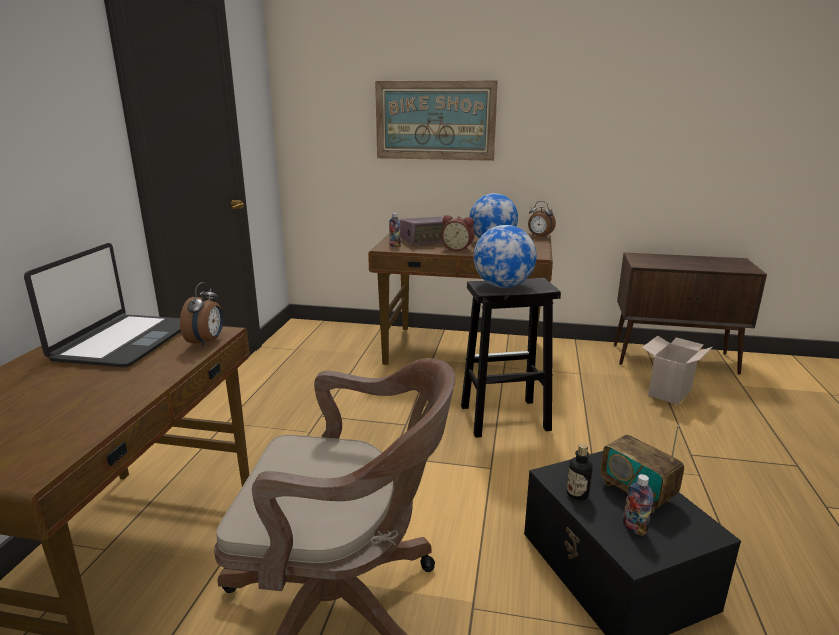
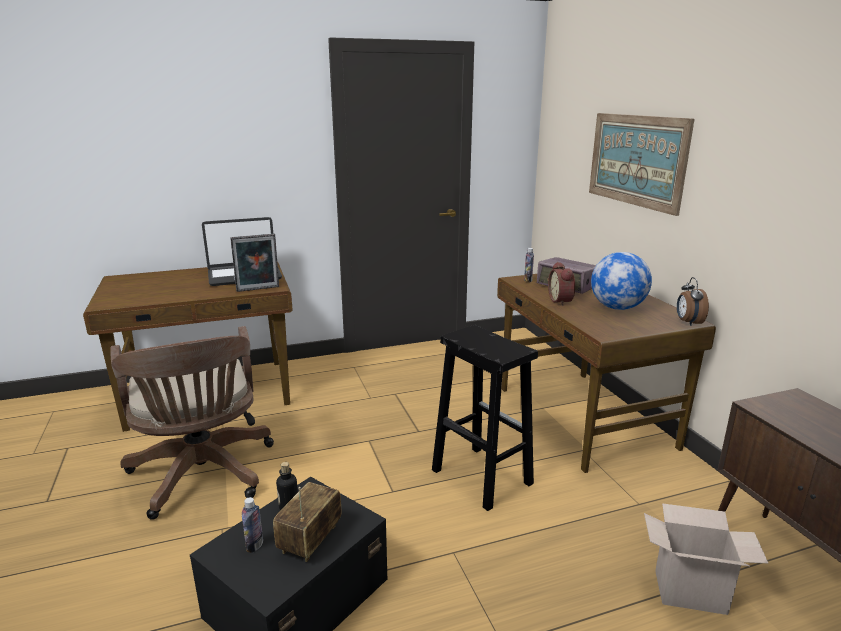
camera: 60 degrees right, 0 degrees up
(207, 342) = (258, 289): alarm clock -> picture frame
(502, 286) = (480, 339): globe -> none

